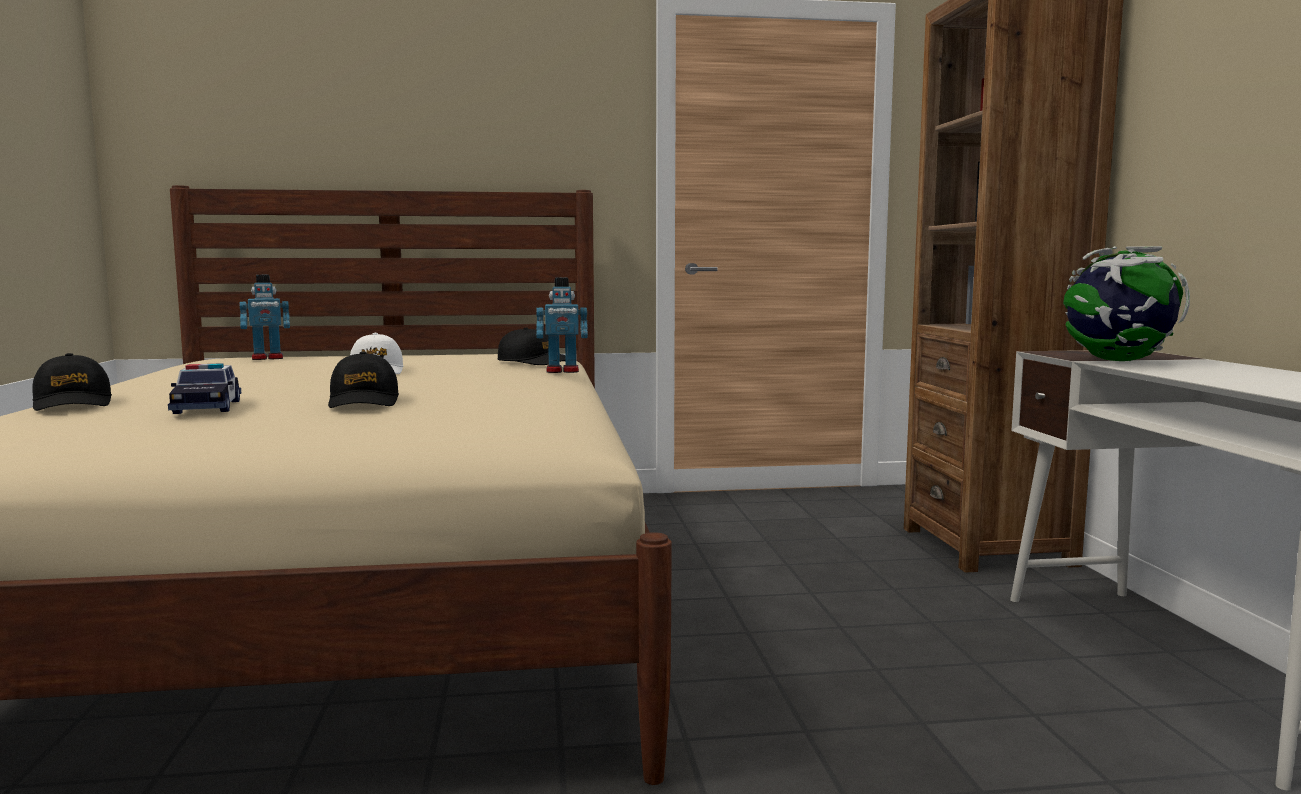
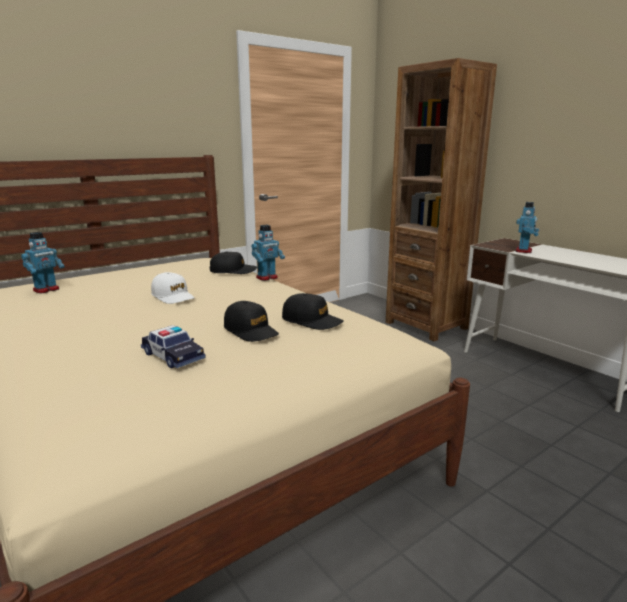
camera: 30 degrees left, 10 degrees up
(73, 404) = (61, 372): black cap -> black cap (312, 321)
(1117, 361) = (524, 251): globe -> toy robot

